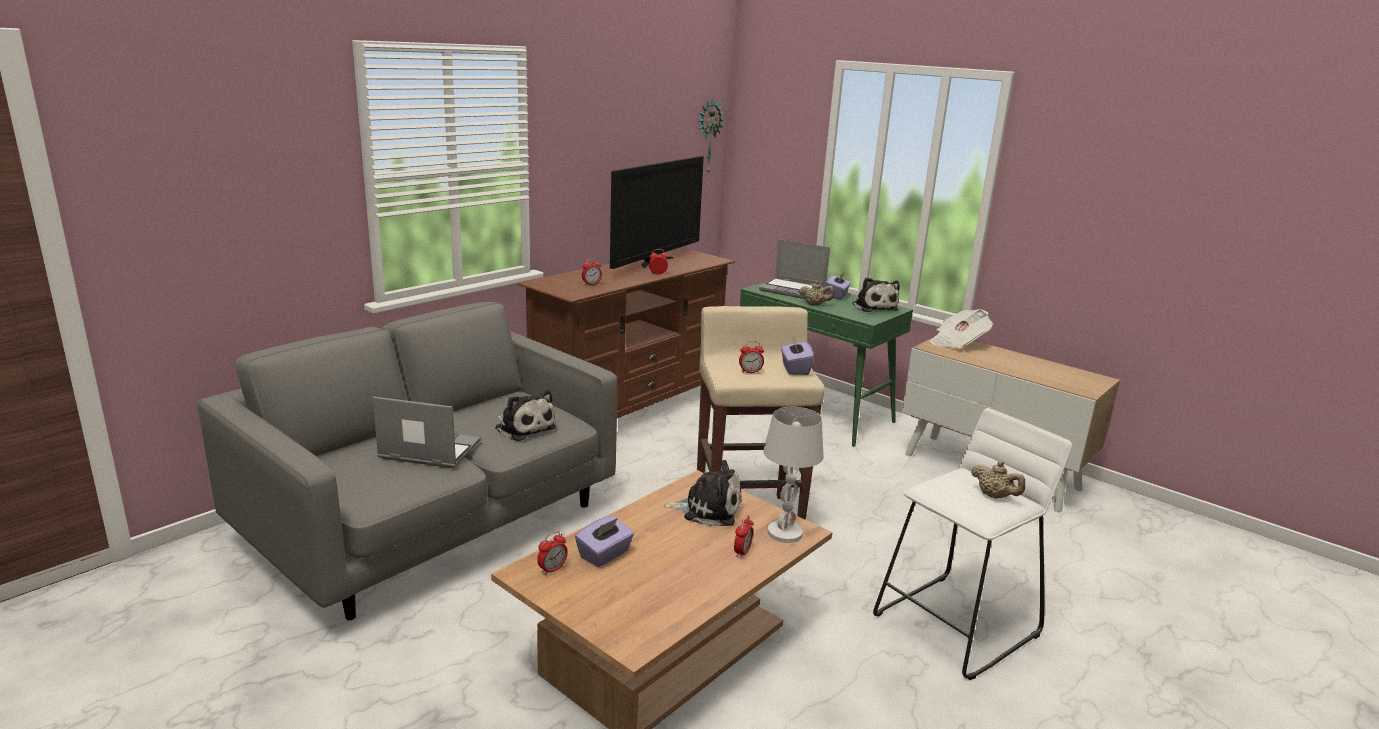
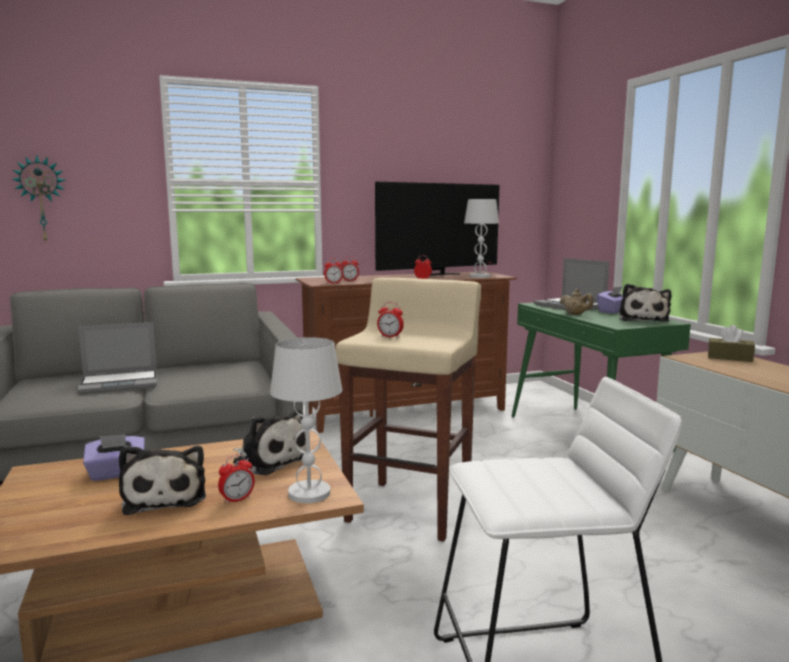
camera: 30 degrees right, 10 degrees down
(428, 451) = (121, 383): laptop -> laptop turned 120 degrees clockwise
(523, 427) = (214, 380): plush toy -> plush toy (165, 496)
(552, 569) = (57, 474): alarm clock -> alarm clock (333, 283)
(701, 262) = (480, 276): none -> white table lamp
(707, 136) = (523, 176): wall clock -> wall clock (41, 199)
(795, 369) = (441, 338): purple tissue box -> none
(957, 343) = (729, 358): newspaper -> brown tissue box
(994, 496) = (561, 489): beige teapot -> none

